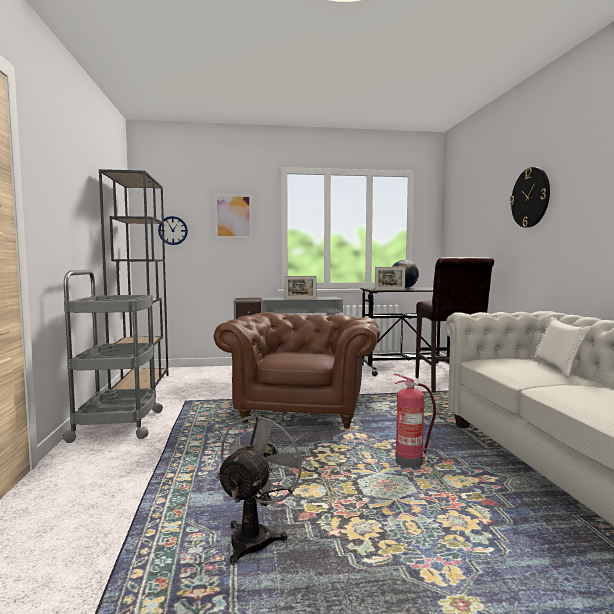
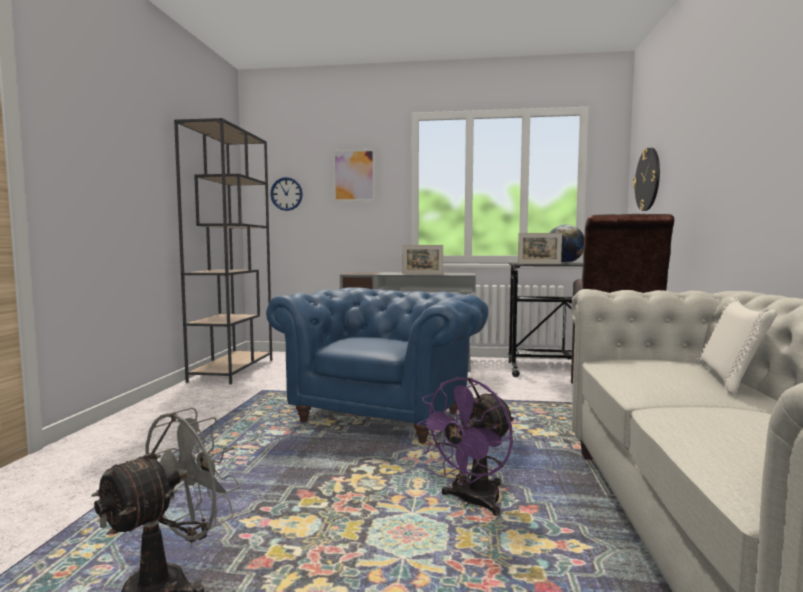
camera: 15 degrees right, 0 degrees up
(118, 425) = (165, 412): grey cart -> none
(302, 410) = (385, 413): brown armchair -> blue armchair
(410, 462) = (472, 503): fire extinguisher -> purple fan
(530, 197) = (730, 119): wall clock -> wall clock (648, 179)

